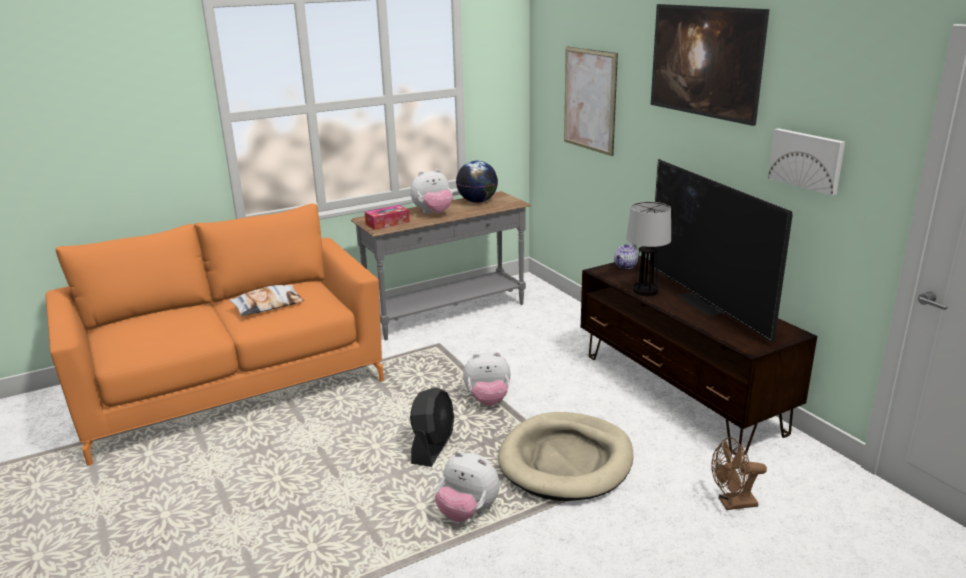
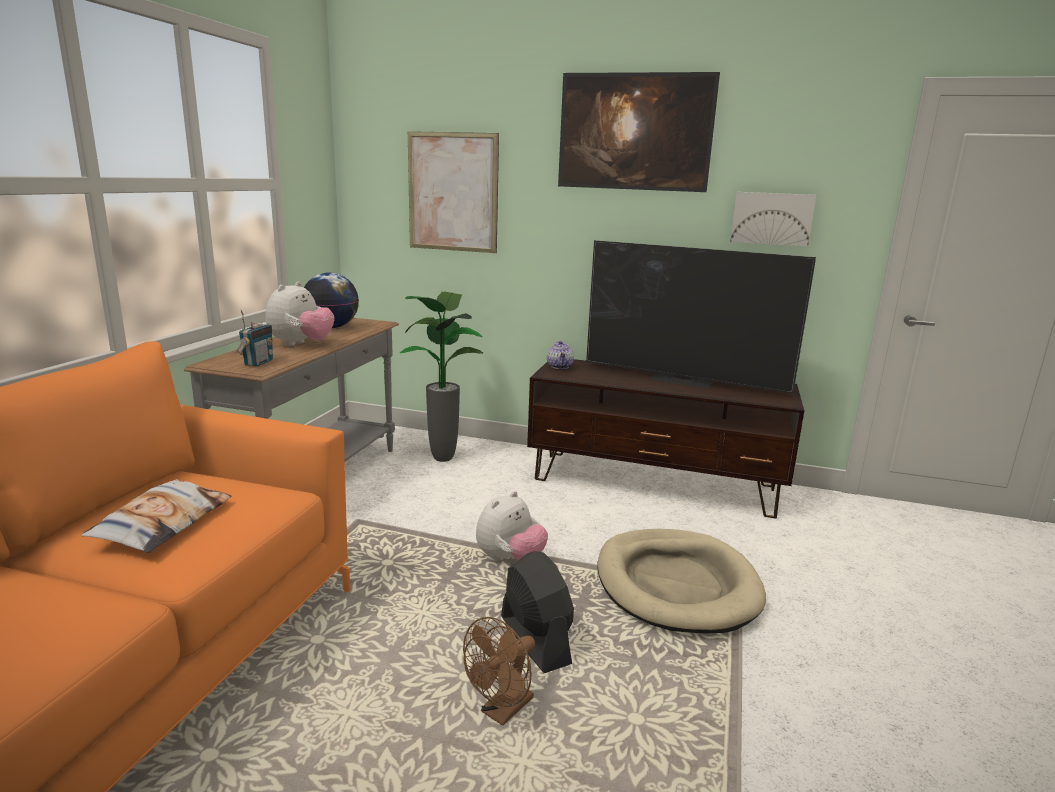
camera: 45 degrees left, 5 degrees down
(387, 223) = (258, 363): tissue box -> radio
(467, 512) = (687, 693): plush toy -> none
(545, 321) = (441, 460): none -> potted plant
(644, 290) = (619, 381): table lamp -> none
(732, 504) = (836, 557): brown fan -> brown fan (502, 711)

